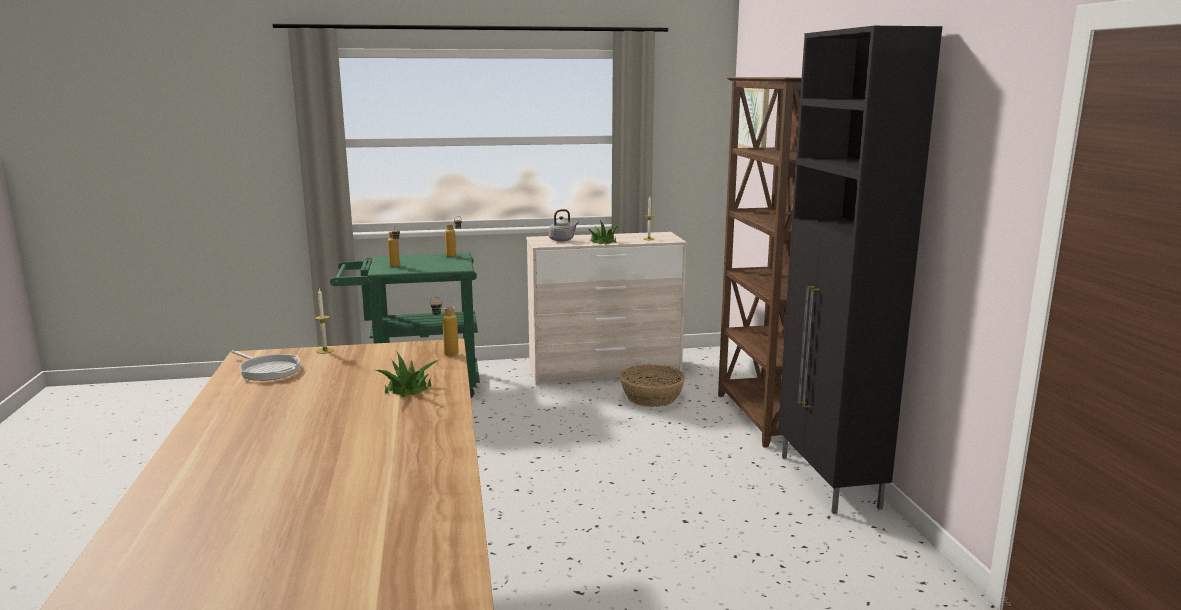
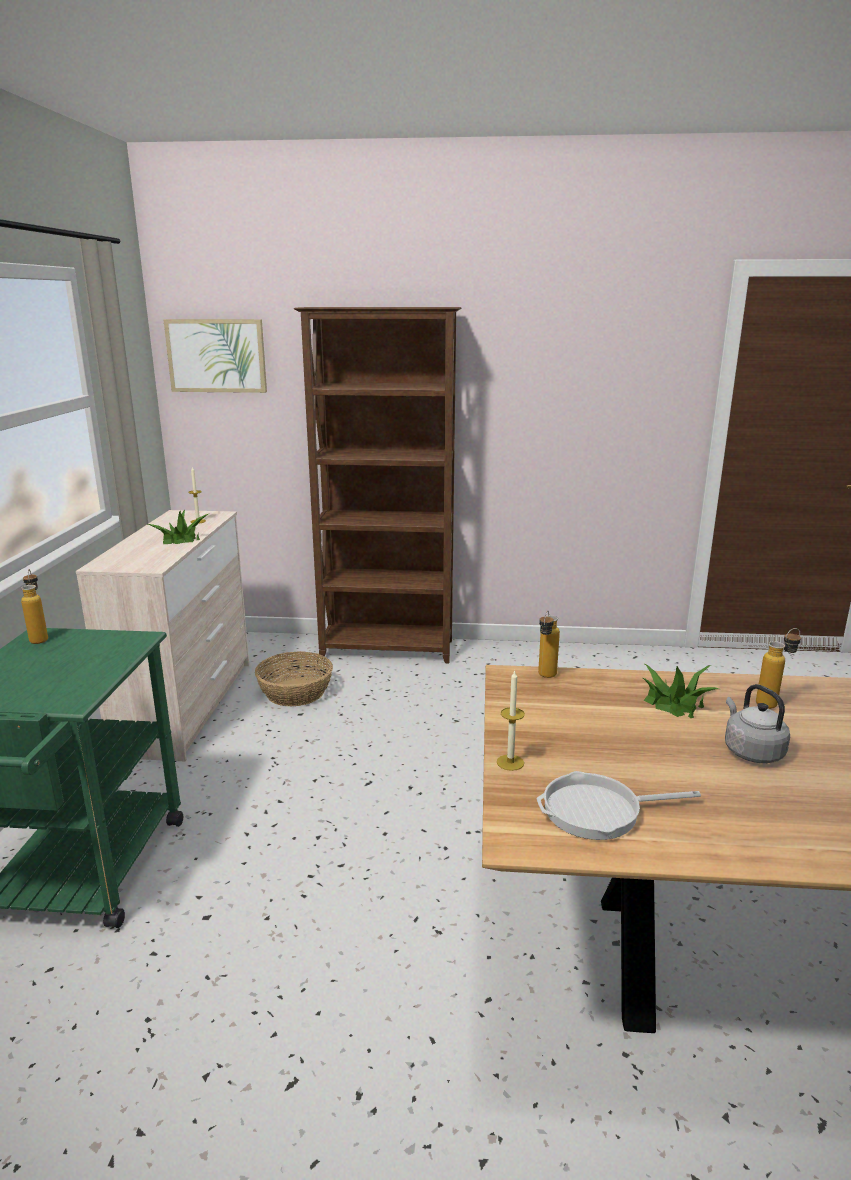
camera: 75 degrees left, 5 degrees up
(268, 370) = (598, 811): frying pan -> frying pan turned 150 degrees counterclockwise
(396, 266) = (55, 687): bottle -> bottle (772, 703)
(562, 240) = (137, 555): grey kettle -> grey kettle (751, 751)
(829, 482) = (522, 653): black cabinet -> none

